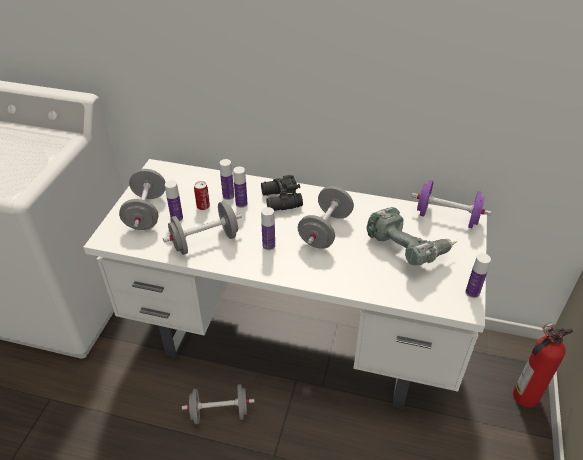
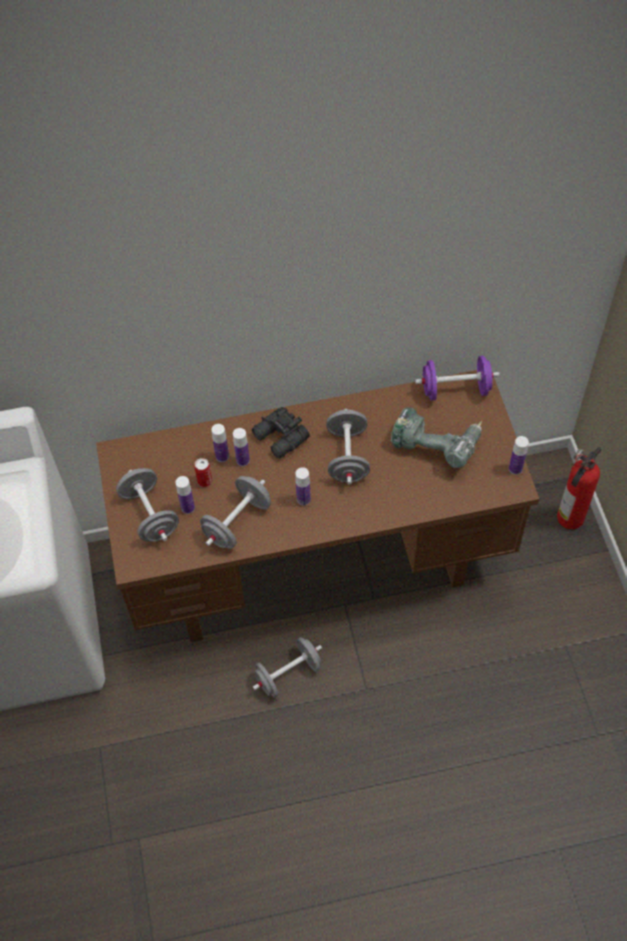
camera: 25 degrees left, 15 degrees up
(292, 343) = (318, 565): white desk -> brown desk

